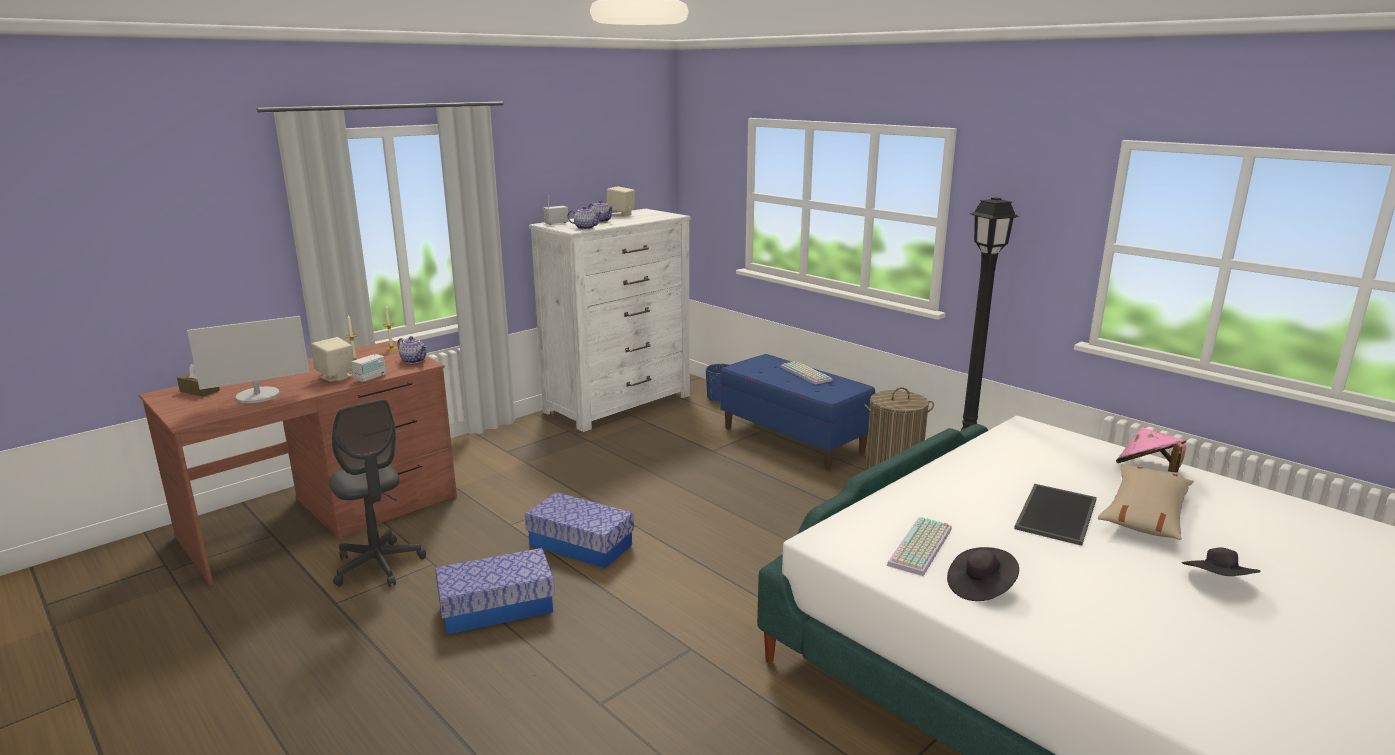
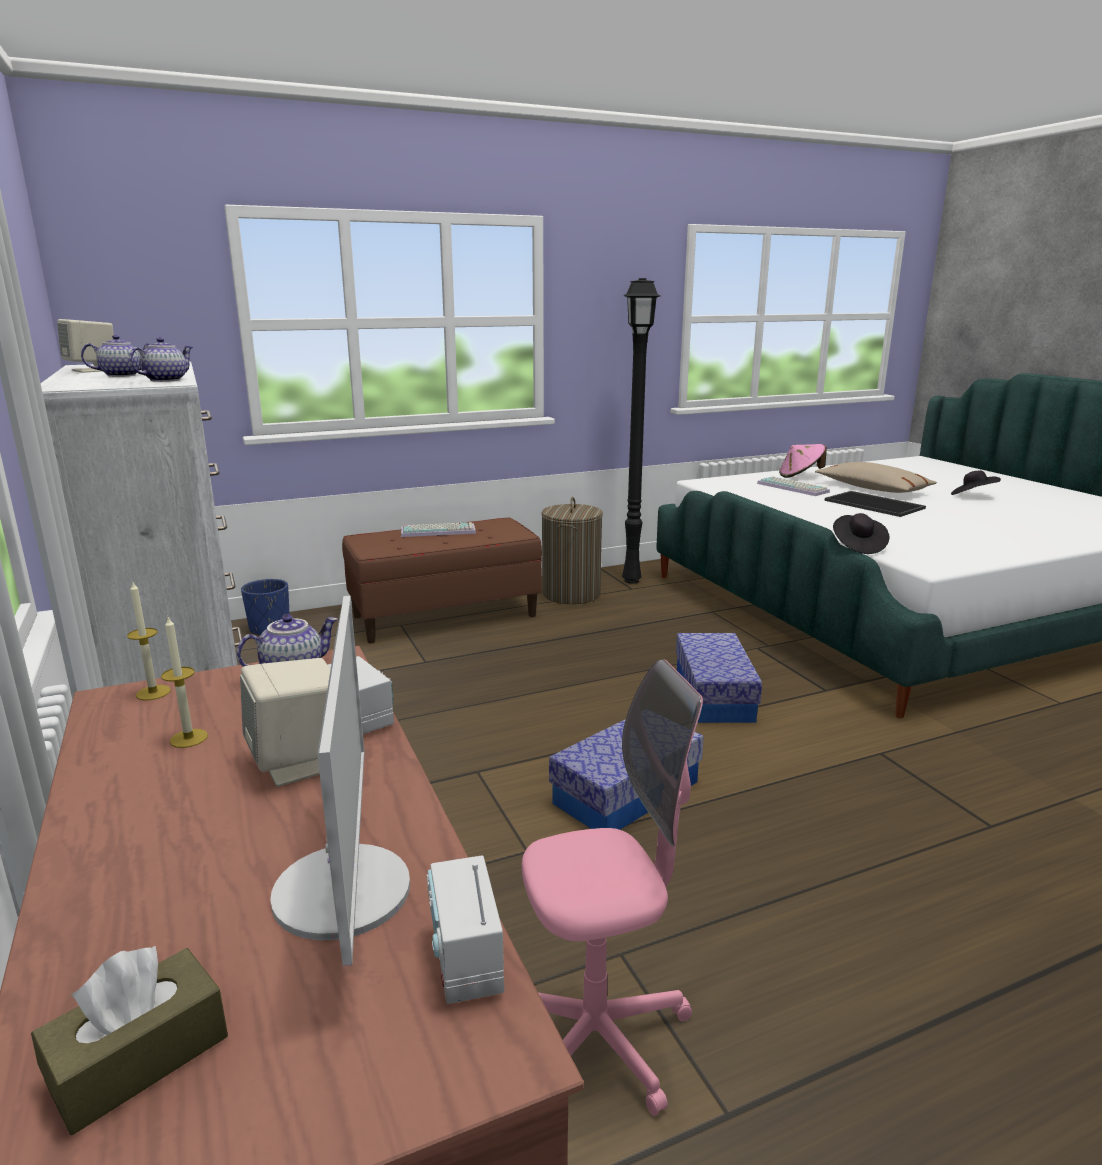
camera: 70 degrees left, 0 degrees up
(378, 565) = (598, 1037): grey office chair -> pink office chair
(497, 607) = (777, 888): storage box -> storage box (713, 695)
(556, 223) = (68, 385): radio -> radio (465, 960)
(793, 439) = (445, 616): blue bench -> brown bench
(921, 548) = (938, 542): keyboard -> keyboard (794, 488)
(980, 587) = (1000, 539): black hat -> black hat (858, 546)

